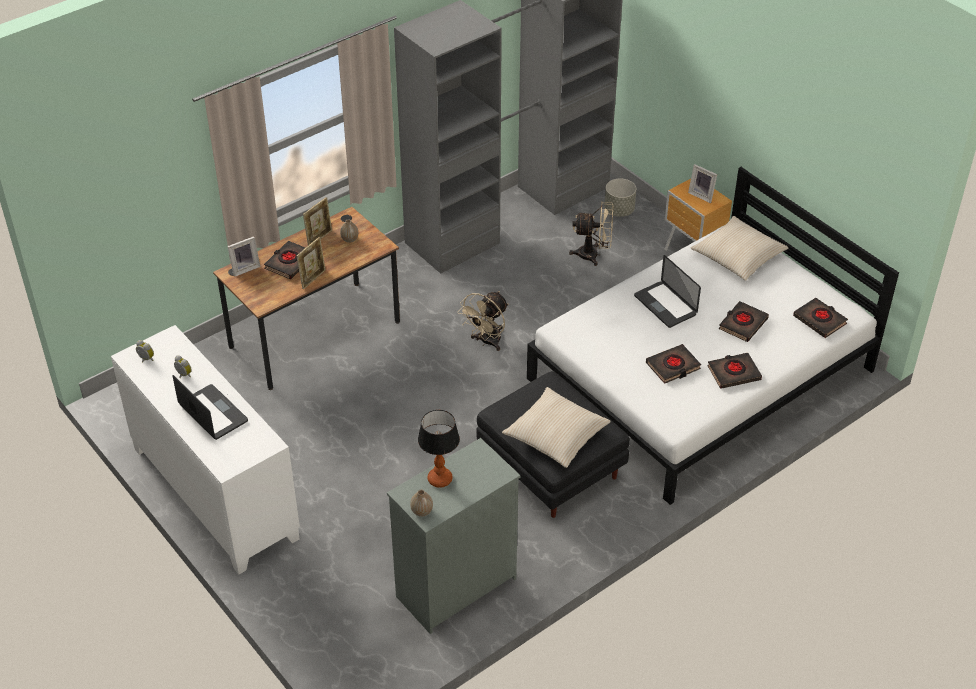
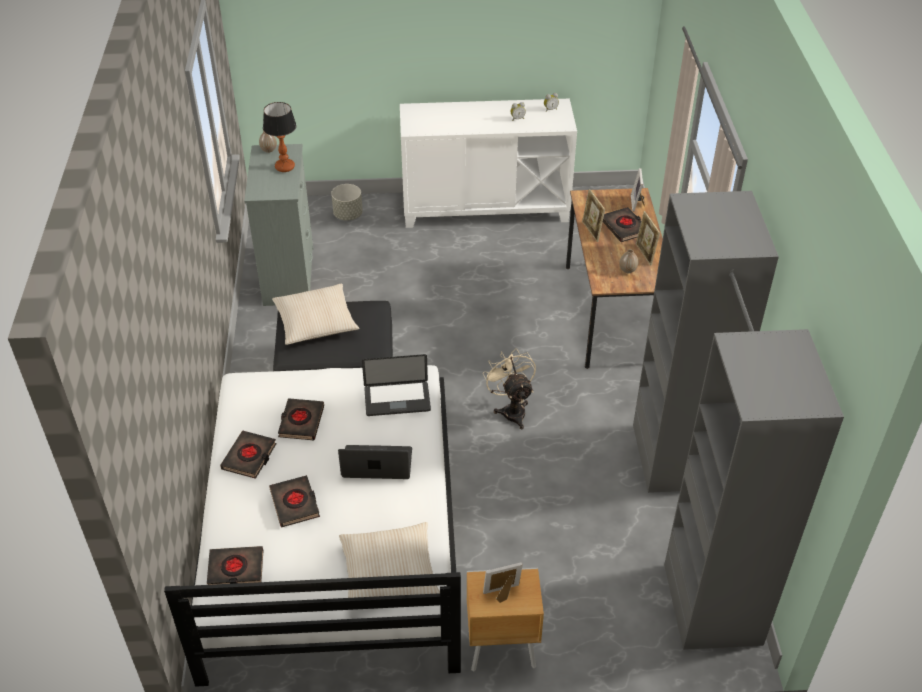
camera: 125 degrees right, 0 degrees up
(213, 413) = (466, 119): laptop -> laptop (397, 399)
(593, 255) = (570, 558): beige fan -> none
(619, 210) = (630, 631): grey planter -> grey planter (348, 215)

